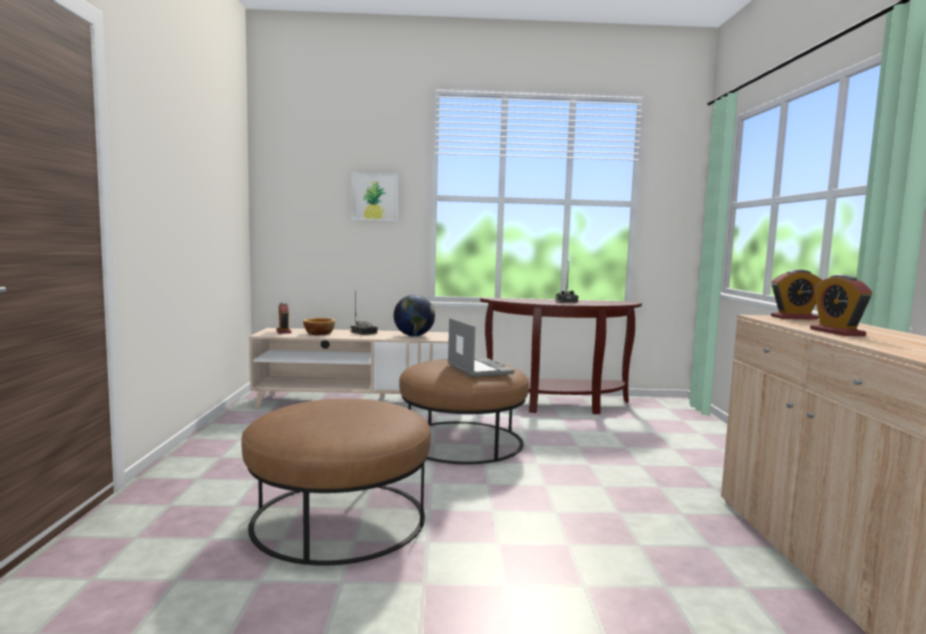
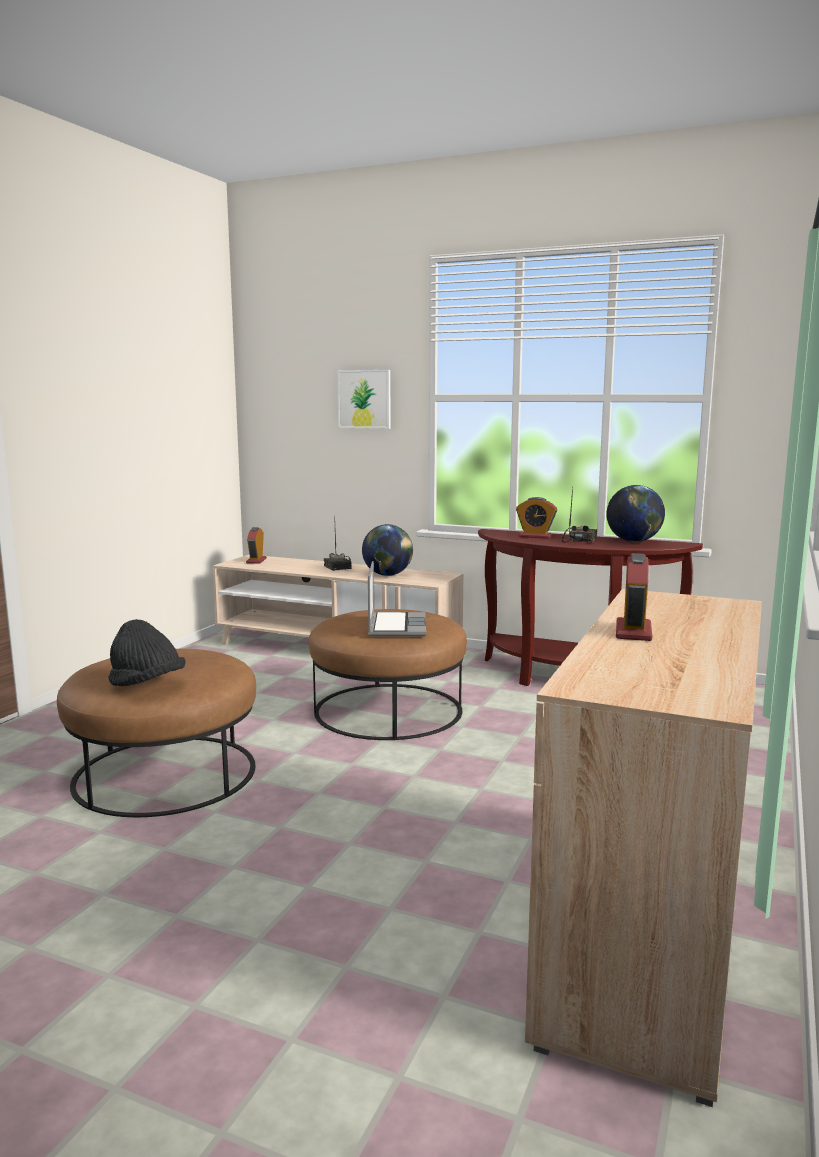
camera: 25 degrees right, 5 degrees up
(319, 333) = (288, 565): bowl -> none
(356, 428) = (146, 685): none -> black hat
(600, 301) = (634, 542): none -> globe
(794, 318) = (685, 600): alarm clock -> alarm clock (535, 536)

